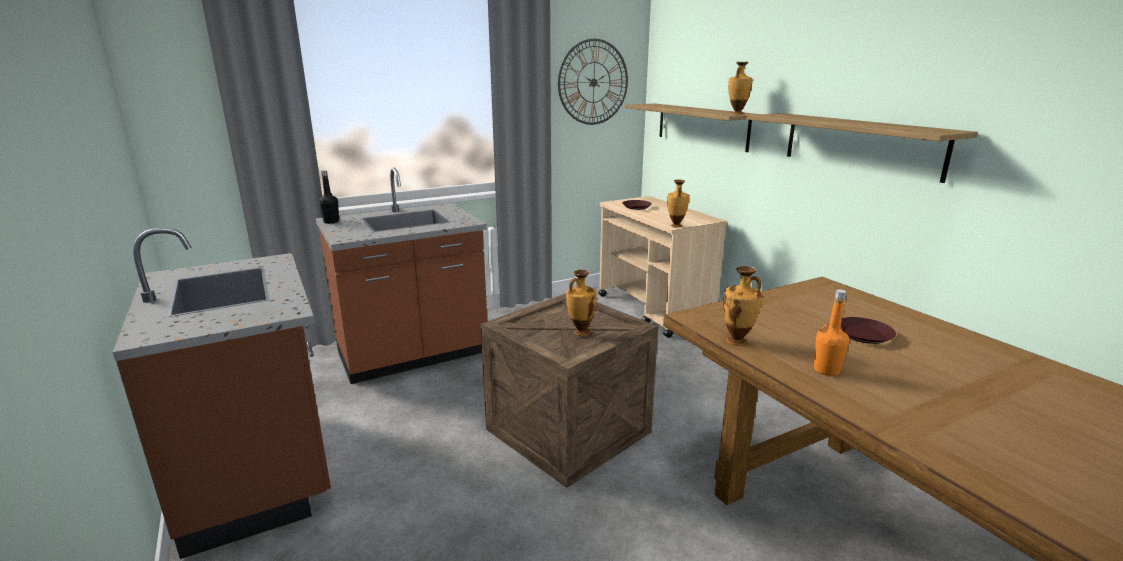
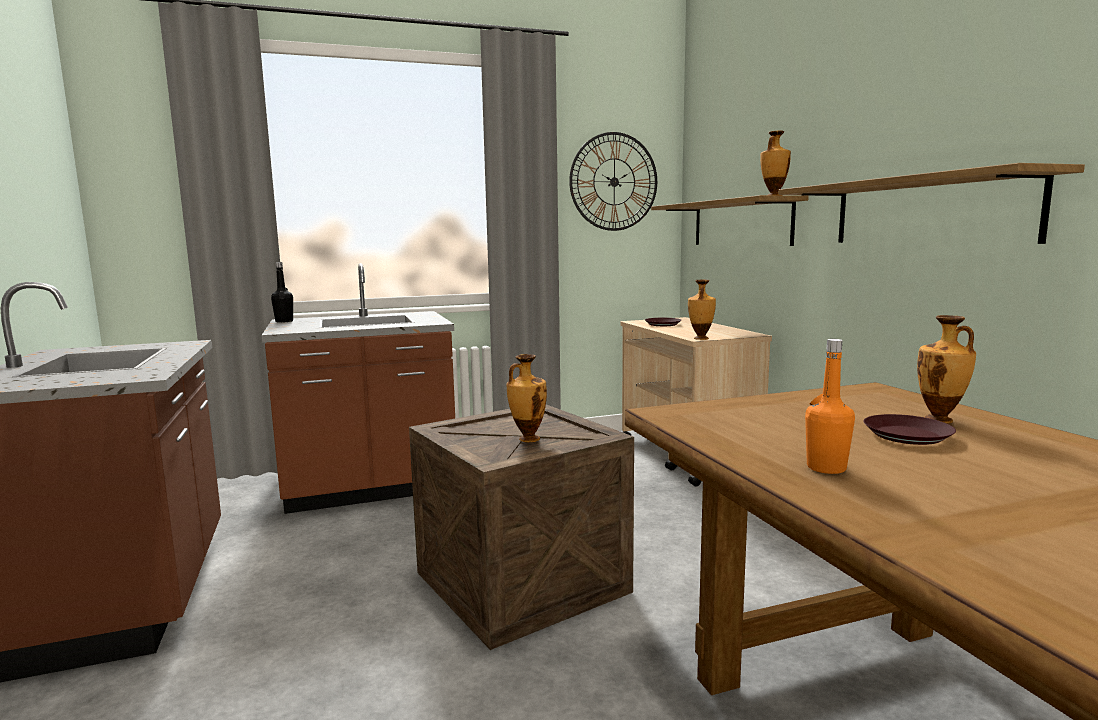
camera: 10 degrees right, 10 degrees down
(737, 341) = (708, 435): vase -> vase (940, 420)

